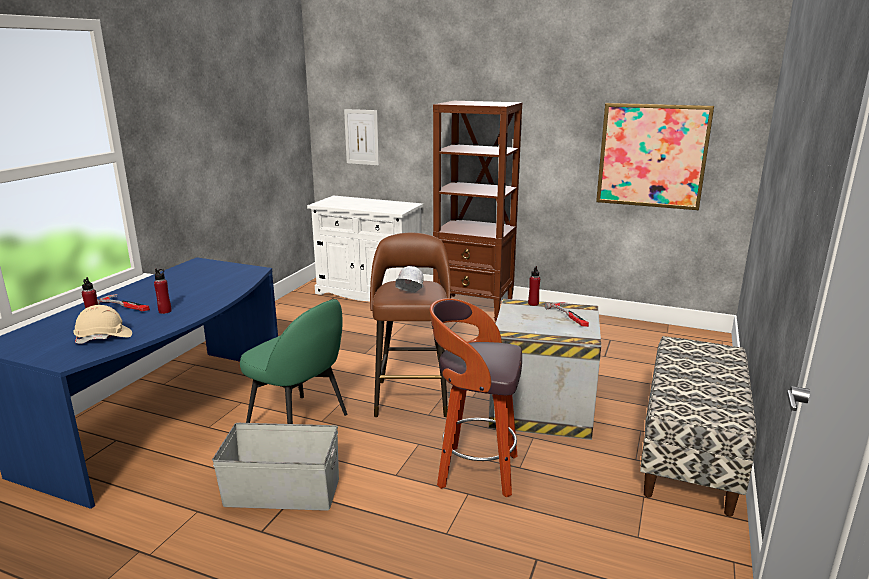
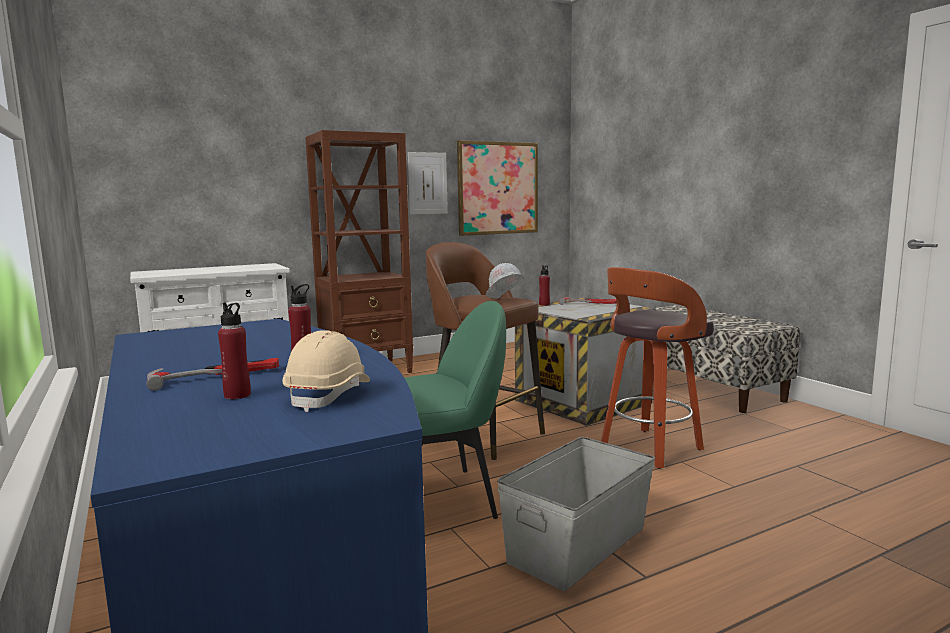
camera: 50 degrees left, 10 degrees down
(362, 137) = (173, 186): picture -> picture (427, 183)

